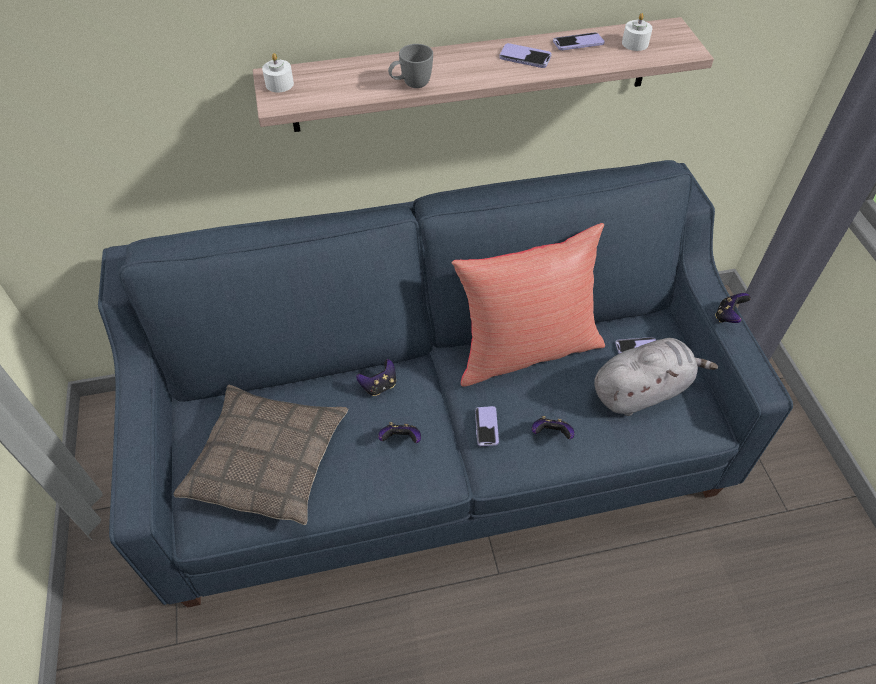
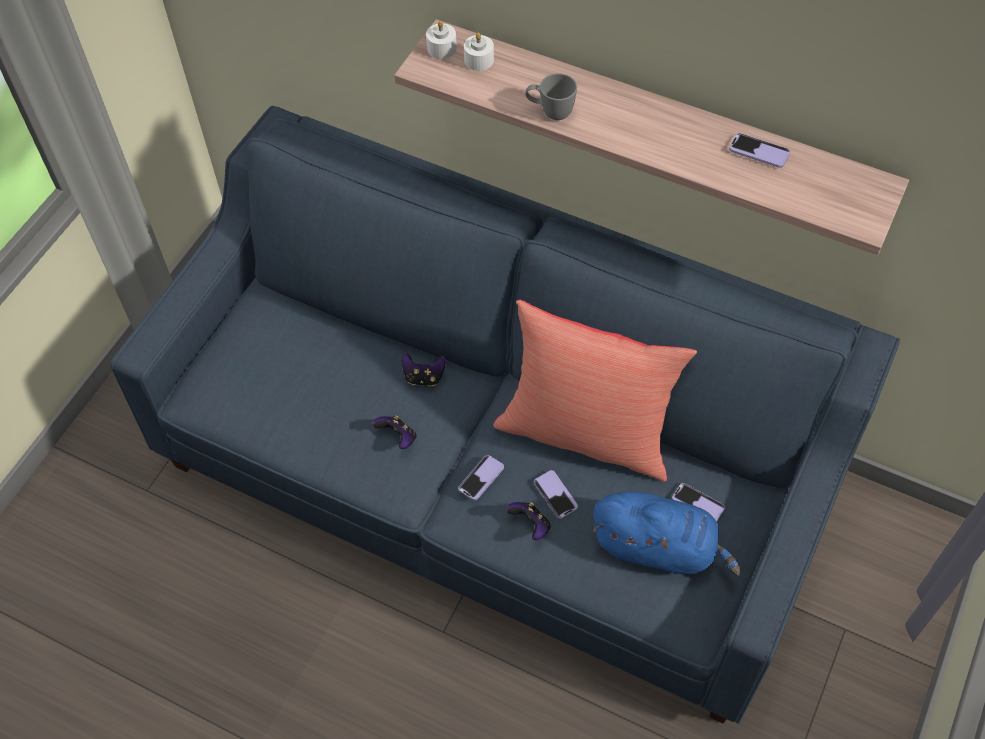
camera: 40 degrees right, 5 degrees up
(268, 460) = (280, 380): pillow -> none
(525, 57) = (687, 139): phone -> phone (555, 495)
(635, 43) = (817, 184): white candle -> white candle (479, 60)
(642, 390) = (659, 547): grey plush toy -> blue plush toy
(728, 316) = (801, 533): game controller -> none

